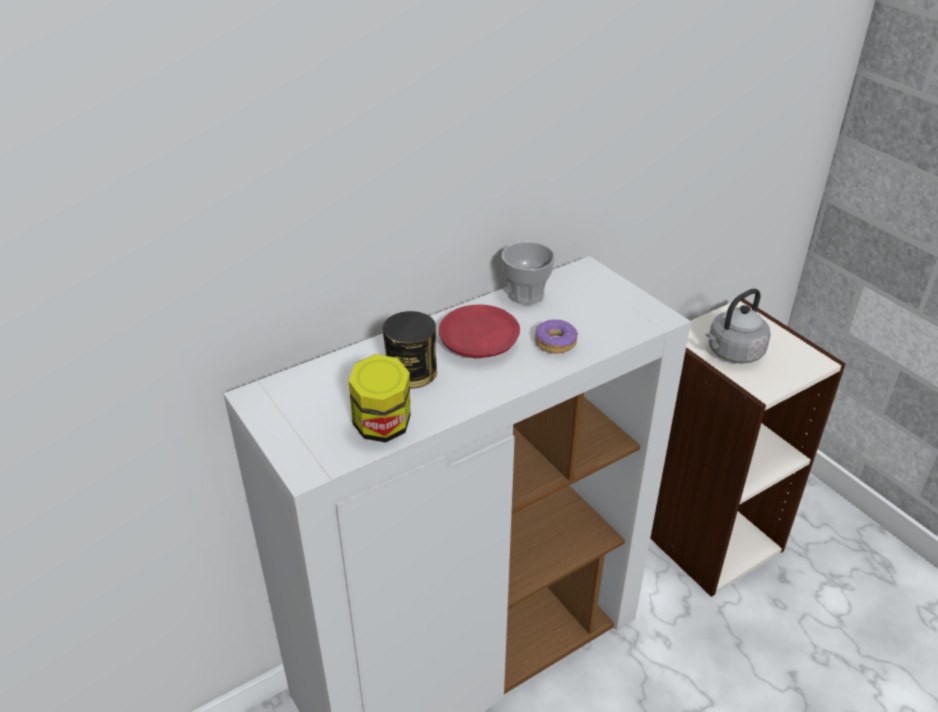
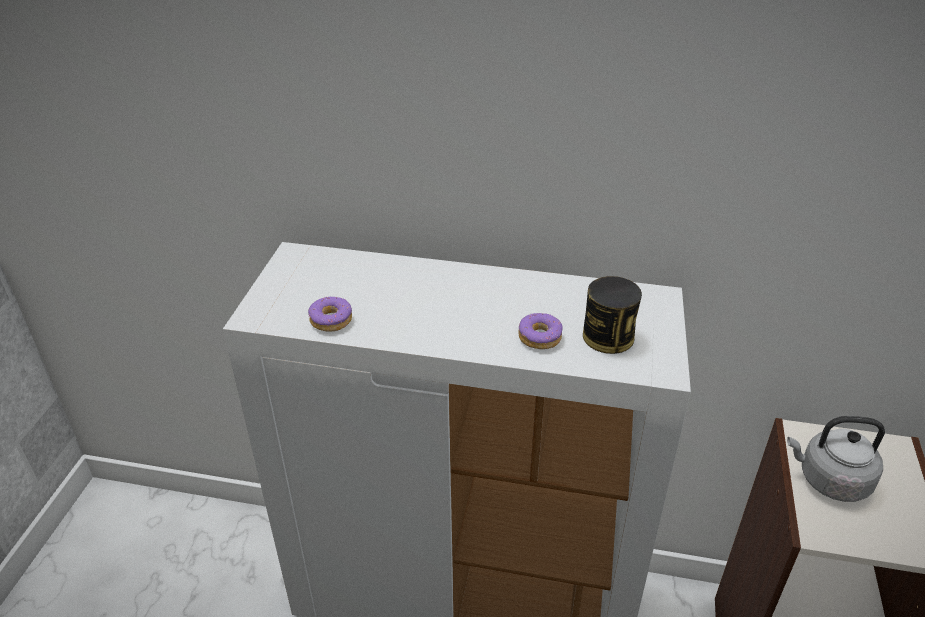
camera: 45 degrees right, 0 degrees up
(382, 427) = (331, 320): jar -> donut
(411, 372) = (405, 295): can -> can (608, 336)
(478, 343) = (481, 303): red plate -> none
(526, 295) = (575, 289): cup -> none

